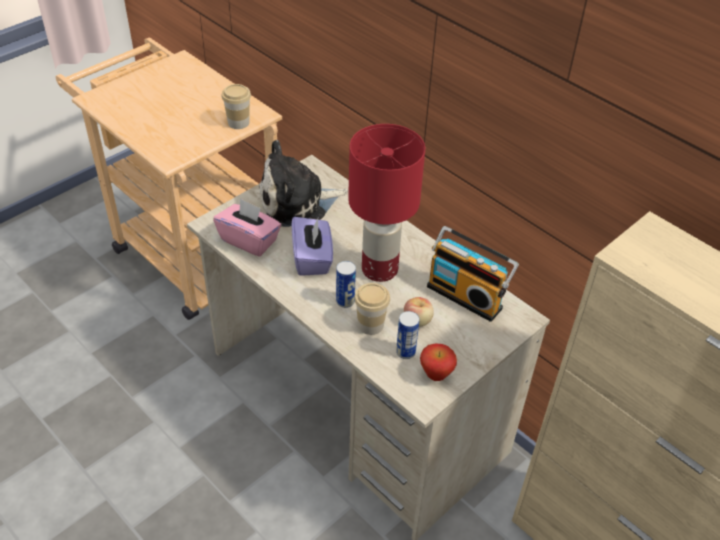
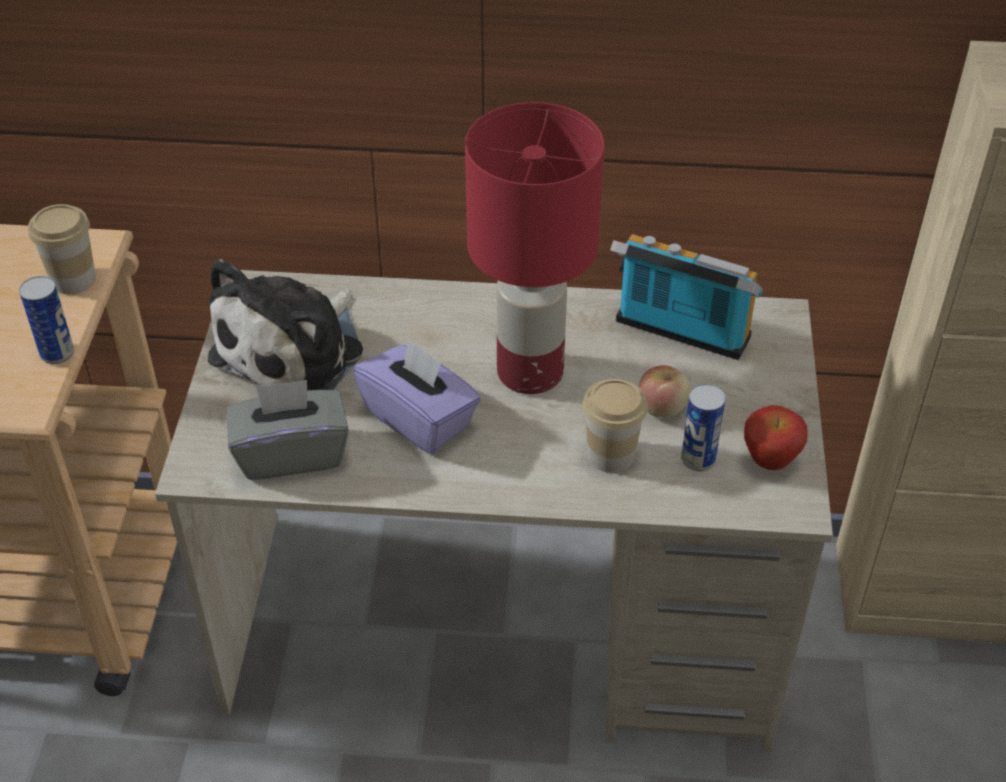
camera: 40 degrees left, 0 degrees up
(249, 240) = (291, 453): pink tissue box -> grey tissue box
(345, 301) = (538, 447): can -> can (57, 353)
(466, 295) = (679, 334): radio -> radio turned 150 degrees counterclockwise

